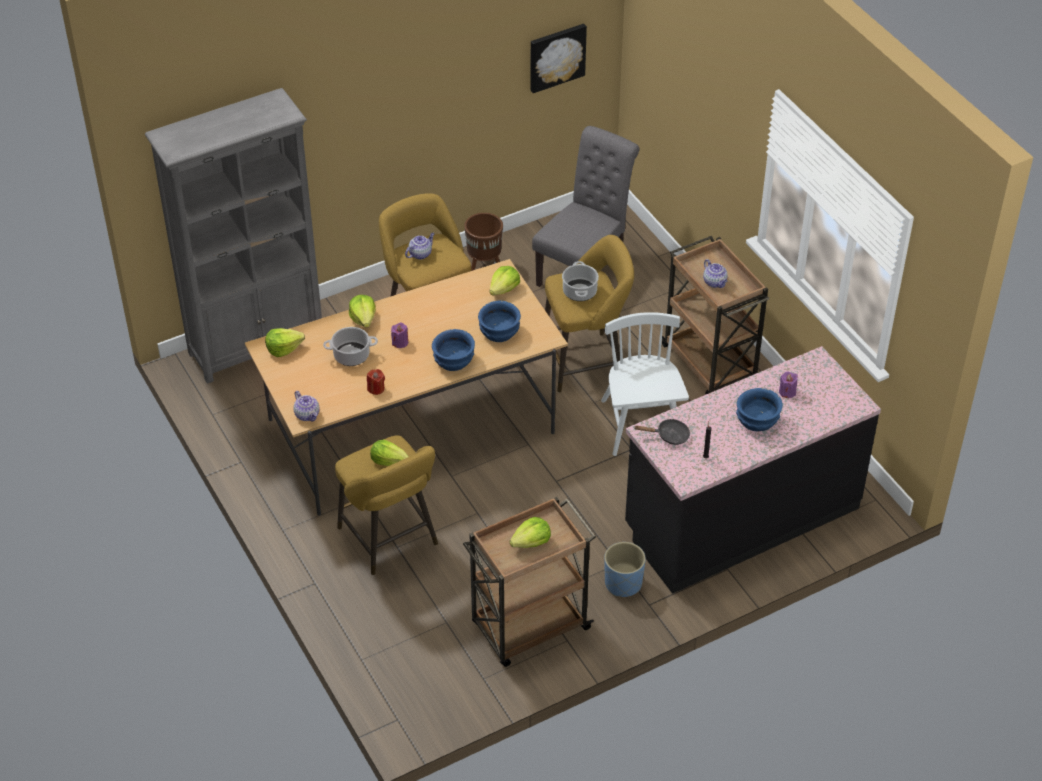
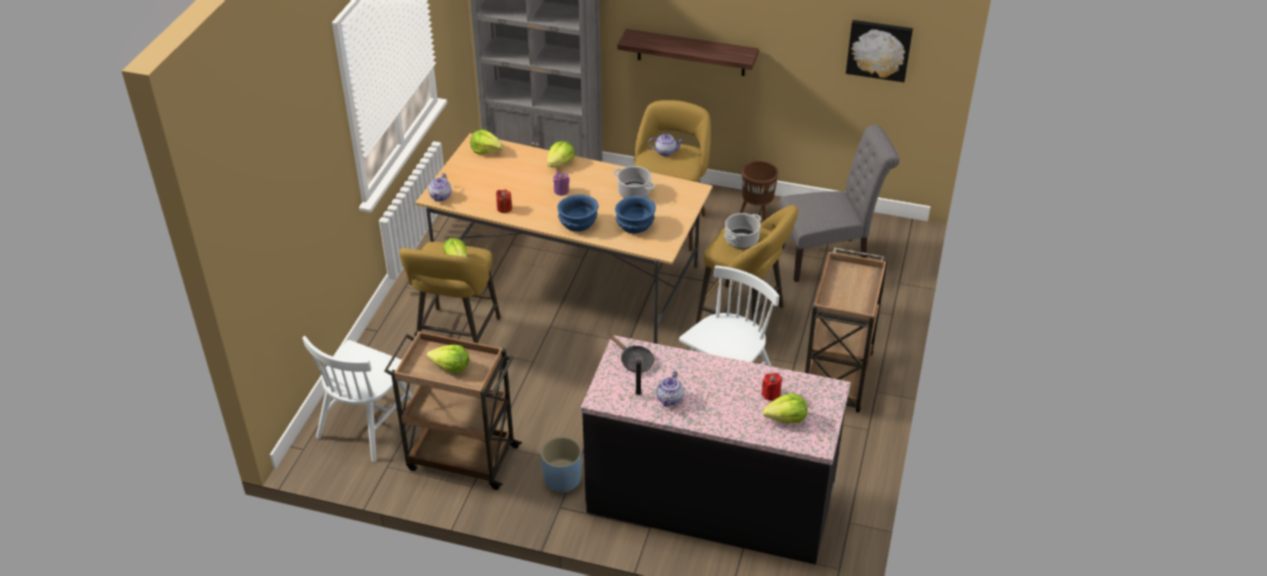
camera: 45 degrees right, 5 degrees down
(351, 356) = (519, 179): cooking pot -> cooking pot (633, 192)
(381, 146) = (691, 53): none -> shelf
(419, 659) = (368, 423): none -> white chair
(504, 289) = (679, 201): lettuce -> lettuce (786, 419)
(715, 282) = (841, 290): teapot -> teapot (670, 399)
(757, 421) = (715, 398): blue bowl -> none
(787, 392) = (771, 394): purple candle -> red candle

